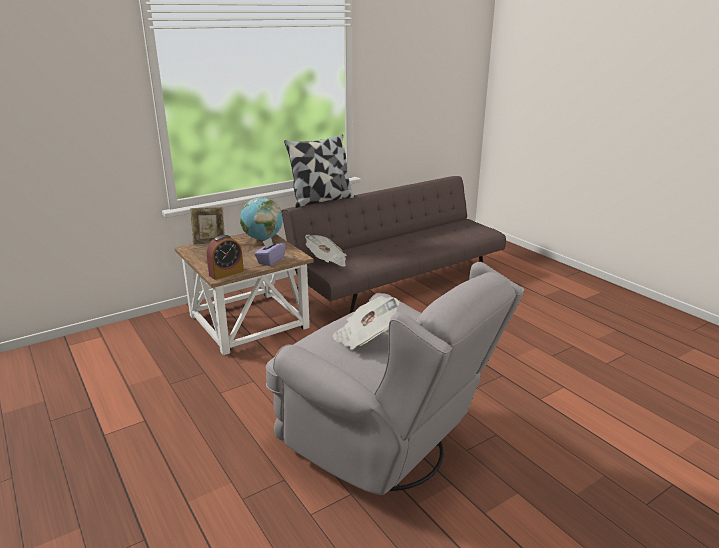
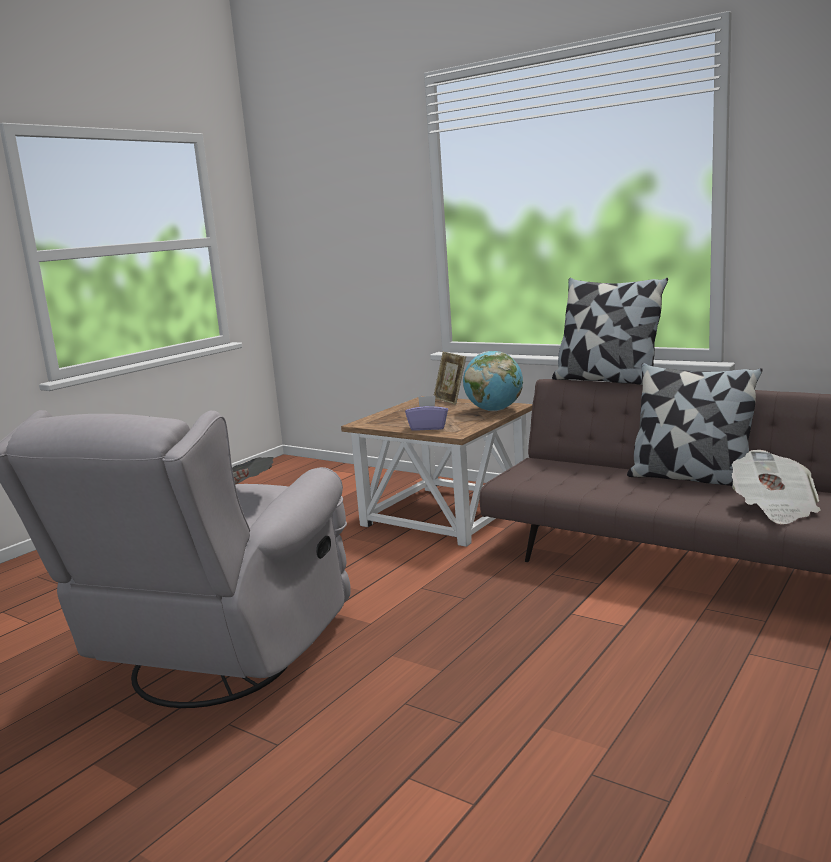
camera: 70 degrees right, 10 degrees down
(226, 273) = (373, 423): alarm clock -> none
(327, 261) = (545, 467): newspaper -> newspaper (774, 508)
(388, 240) = (690, 478): none -> pillow

